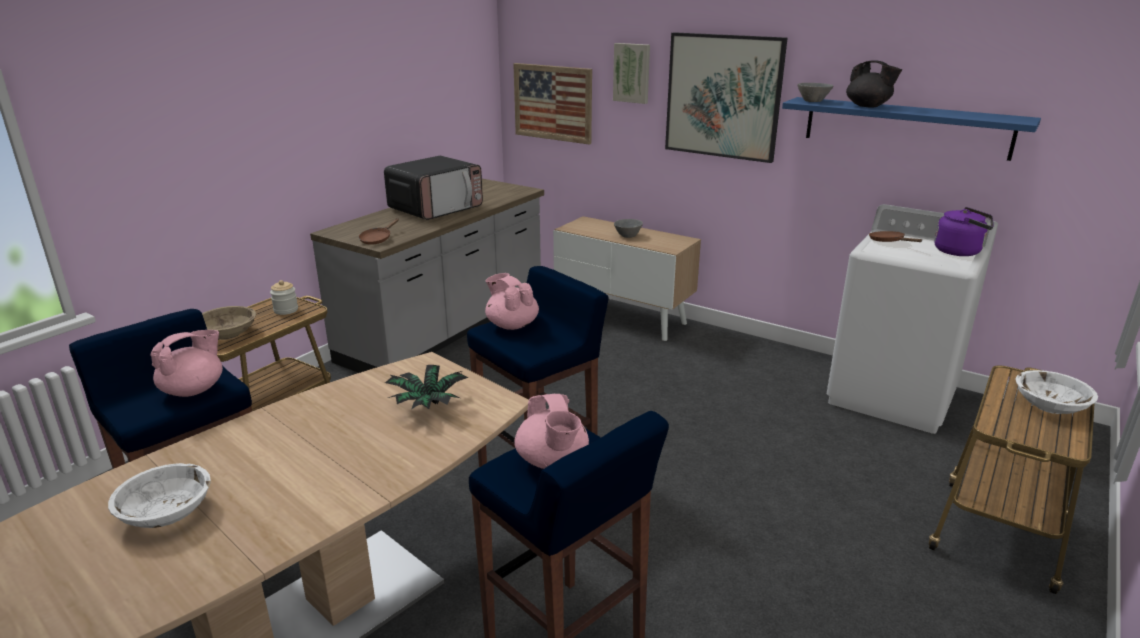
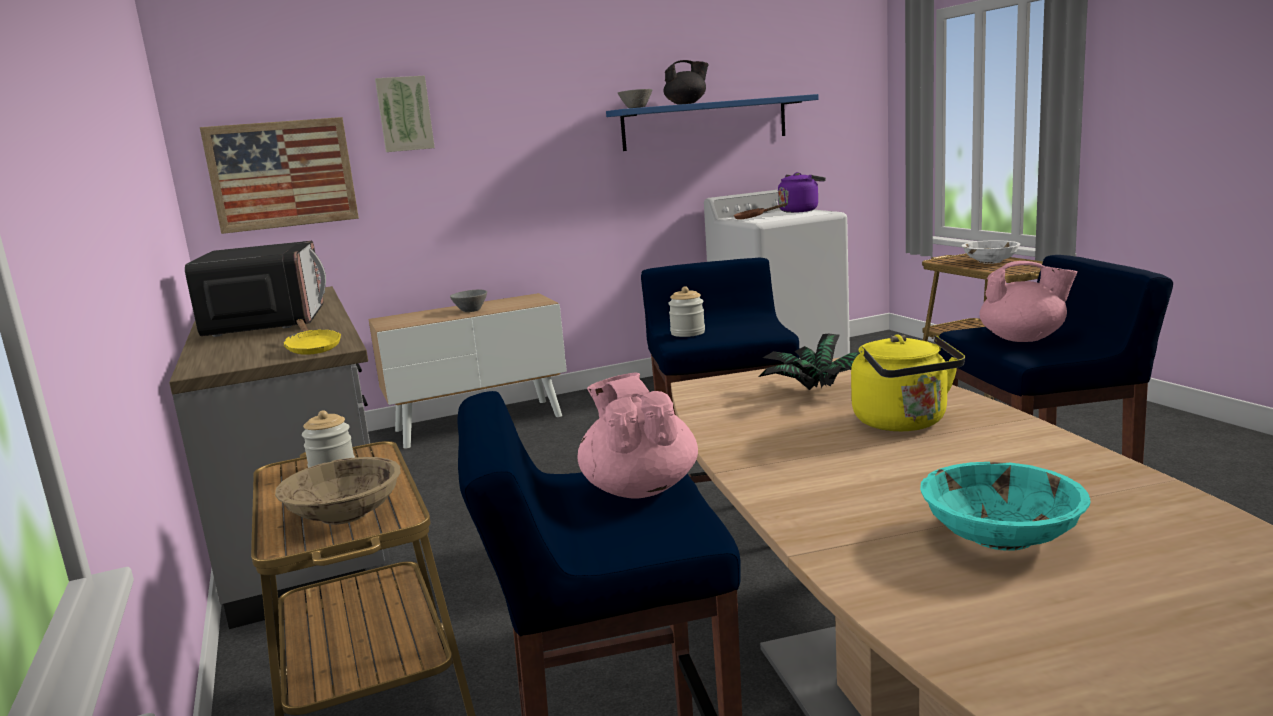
camera: 55 degrees left, 10 degrees down
(167, 513) = (1000, 536): white bowl -> turquoise bowl
(361, 450) = (904, 423): none -> yellow kettle
(377, 239) = (312, 348): brown frying pan -> yellow frying pan
(511, 325) = (687, 333): pink teapot -> jar
(723, 96) = (528, 124): picture -> none

